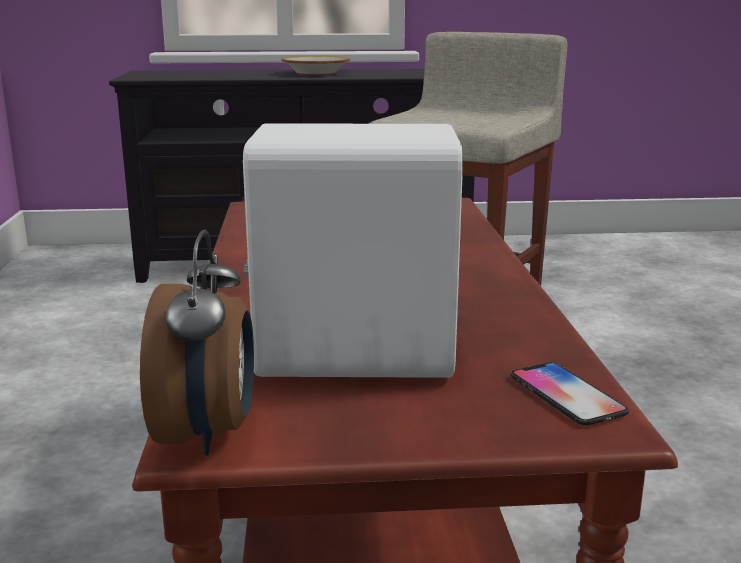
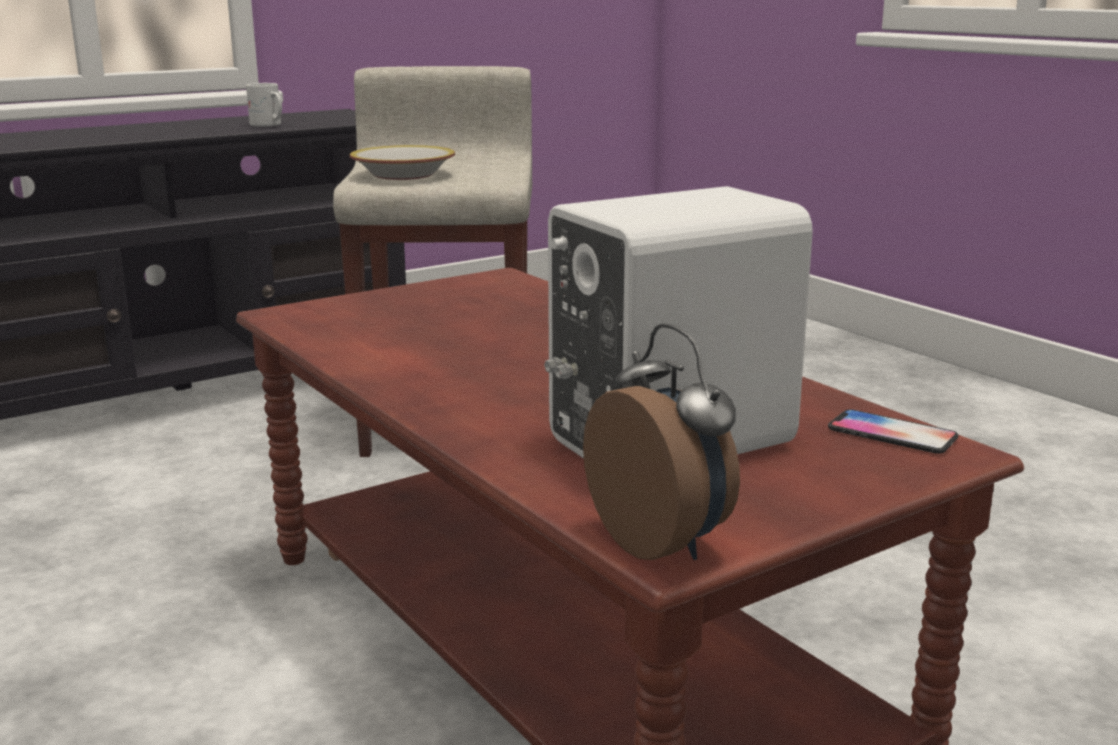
camera: 30 degrees left, 0 degrees up
(316, 73) = (177, 128): bowl -> bowl (404, 175)
(379, 75) = (269, 125): none -> white mug

